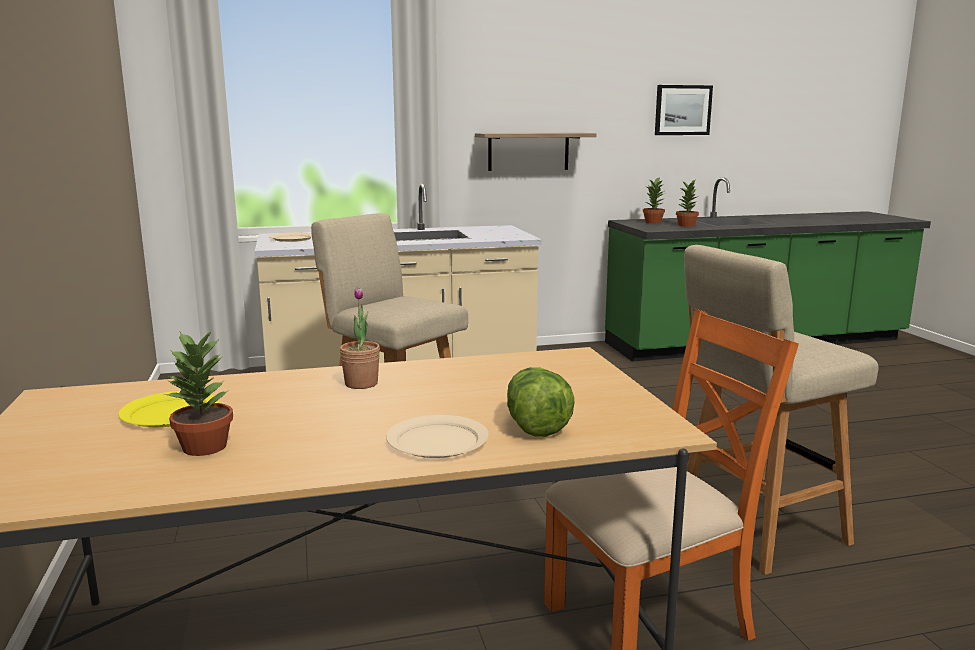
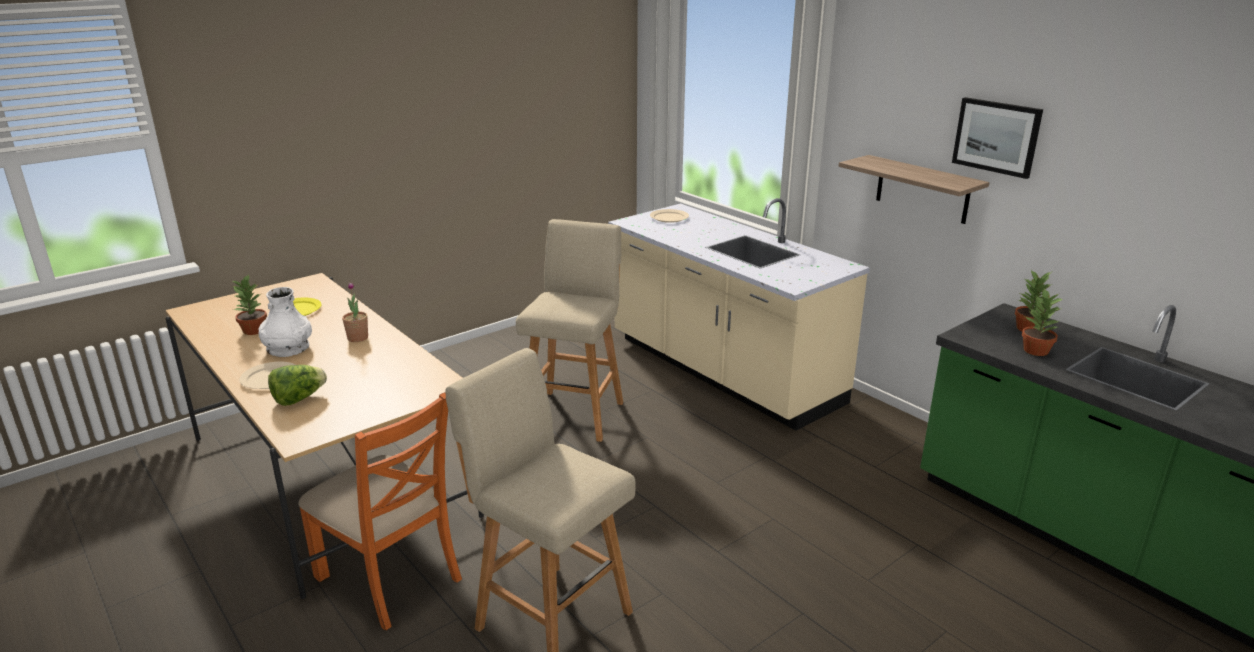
camera: 65 degrees right, 10 degrees up
(329, 425) = (288, 348): none -> white vase
(682, 110) = (1152, 185): picture -> picture (996, 136)

